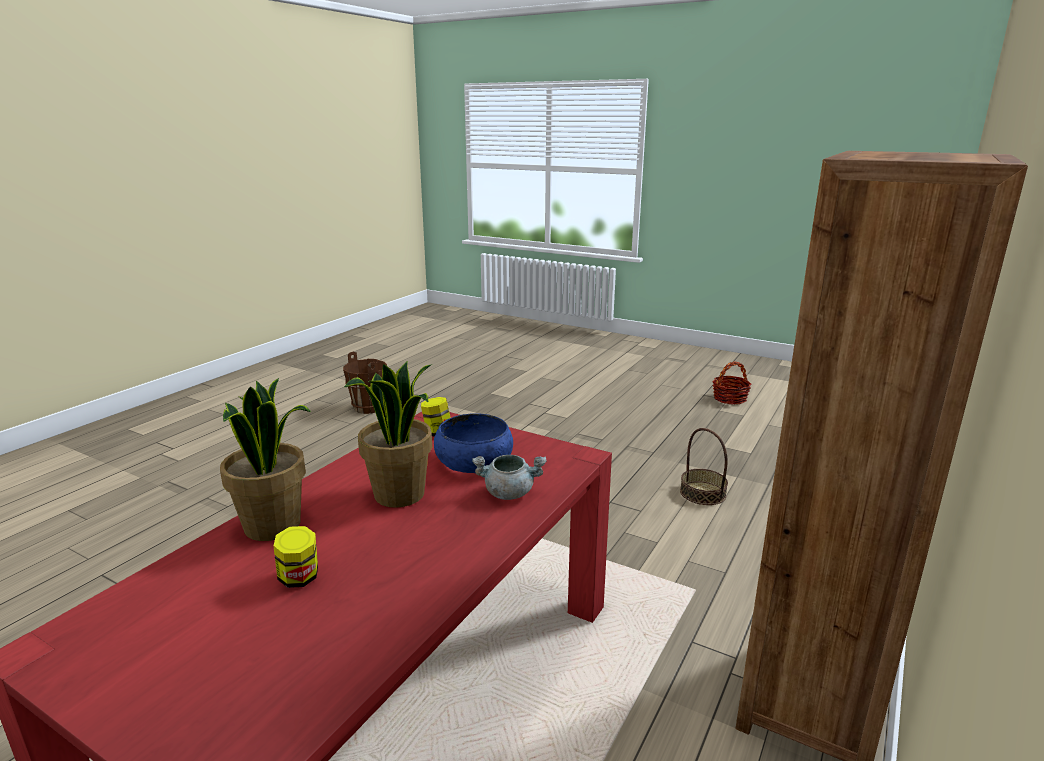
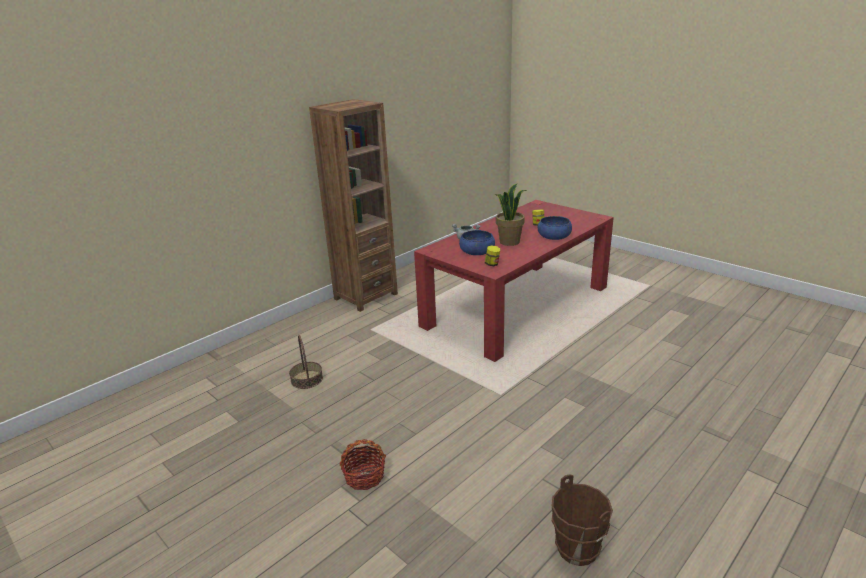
camera: 165 degrees left, 5 degrees up
(274, 526) = (554, 236): potted plant -> blue bowl
(729, 398) = (132, 497): basket -> basket (364, 476)

